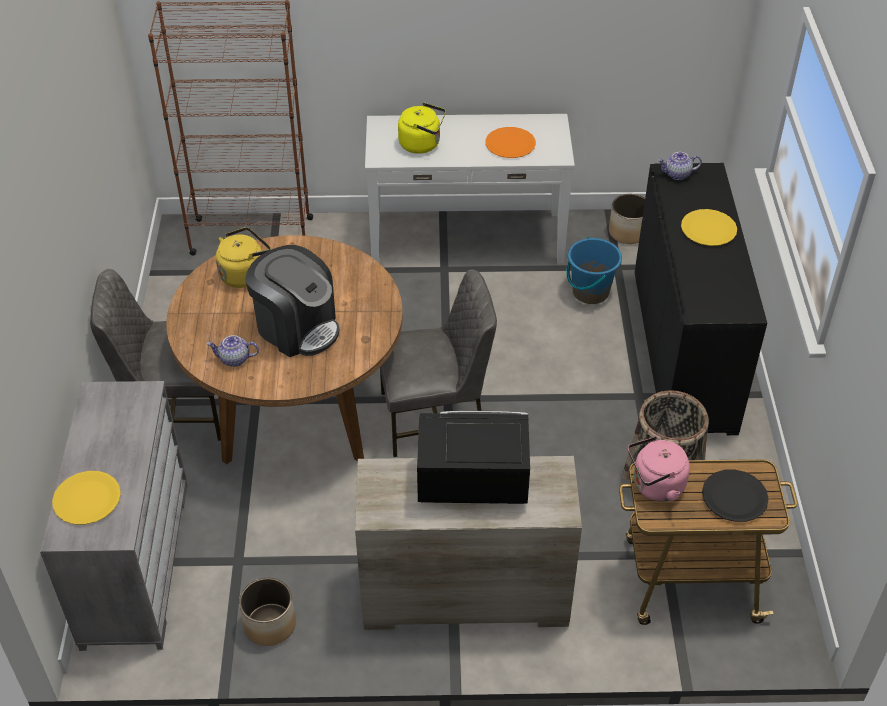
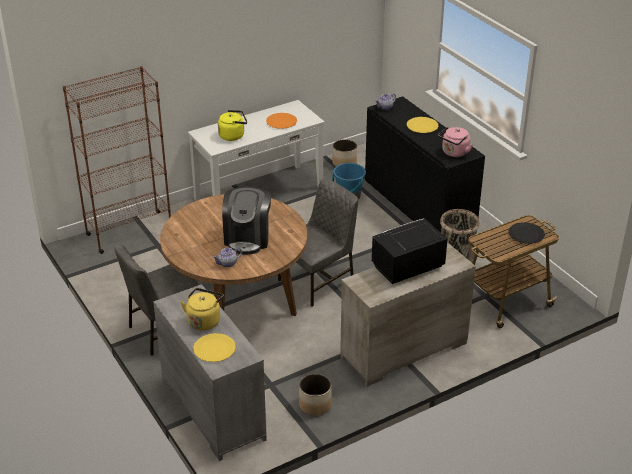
camera: 30 degrees left, 10 degrees down
(244, 274) = (192, 224): yellow kettle -> yellow kettle (204, 320)
(297, 327) = (248, 238): coffee machine -> coffee machine turned 90 degrees clockwise
(655, 486) = (487, 243): pink kettle -> pink kettle (454, 153)

